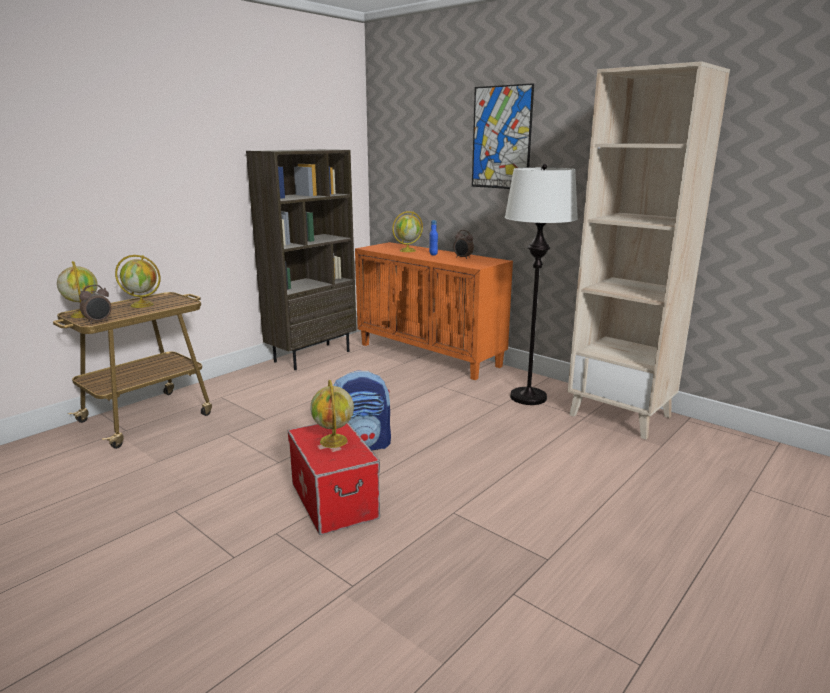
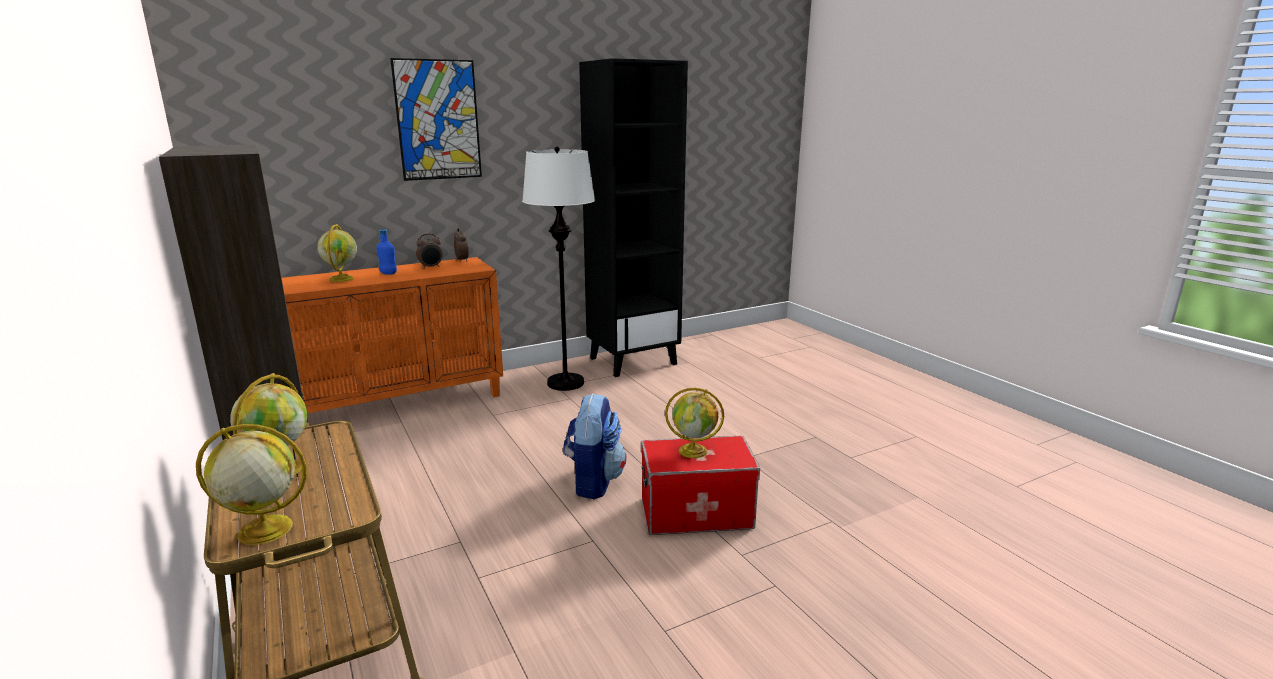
camera: 70 degrees left, 0 degrees up
(99, 322) = (360, 505): alarm clock -> alarm clock (462, 260)
(621, 415) = (633, 361): beige bookcase -> black bookcase

